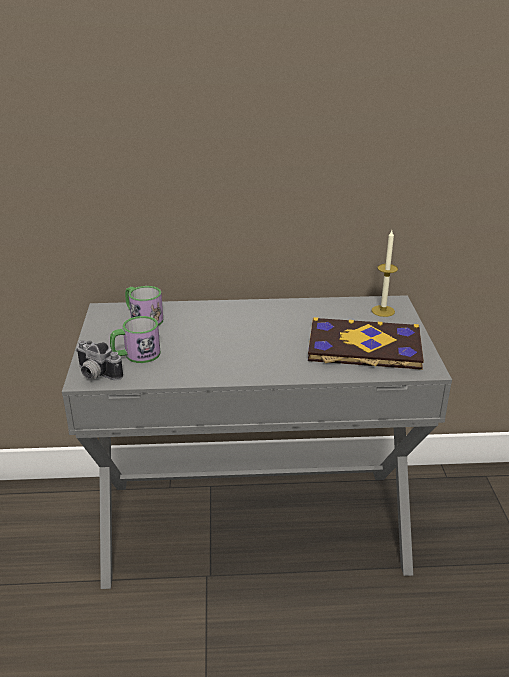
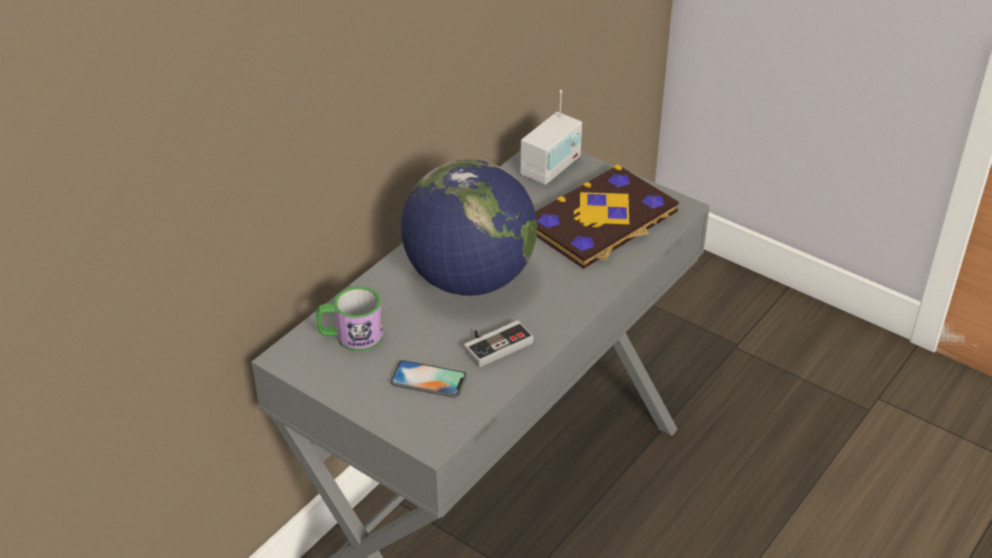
camera: 50 degrees left, 10 degrees up
(95, 375) = (433, 429): camera -> none
(136, 355) = (428, 379): mug -> phone
(195, 362) = (495, 343): none -> game controller
(240, 330) = (469, 279): none -> globe
(383, 311) = (551, 168): candle -> radio

